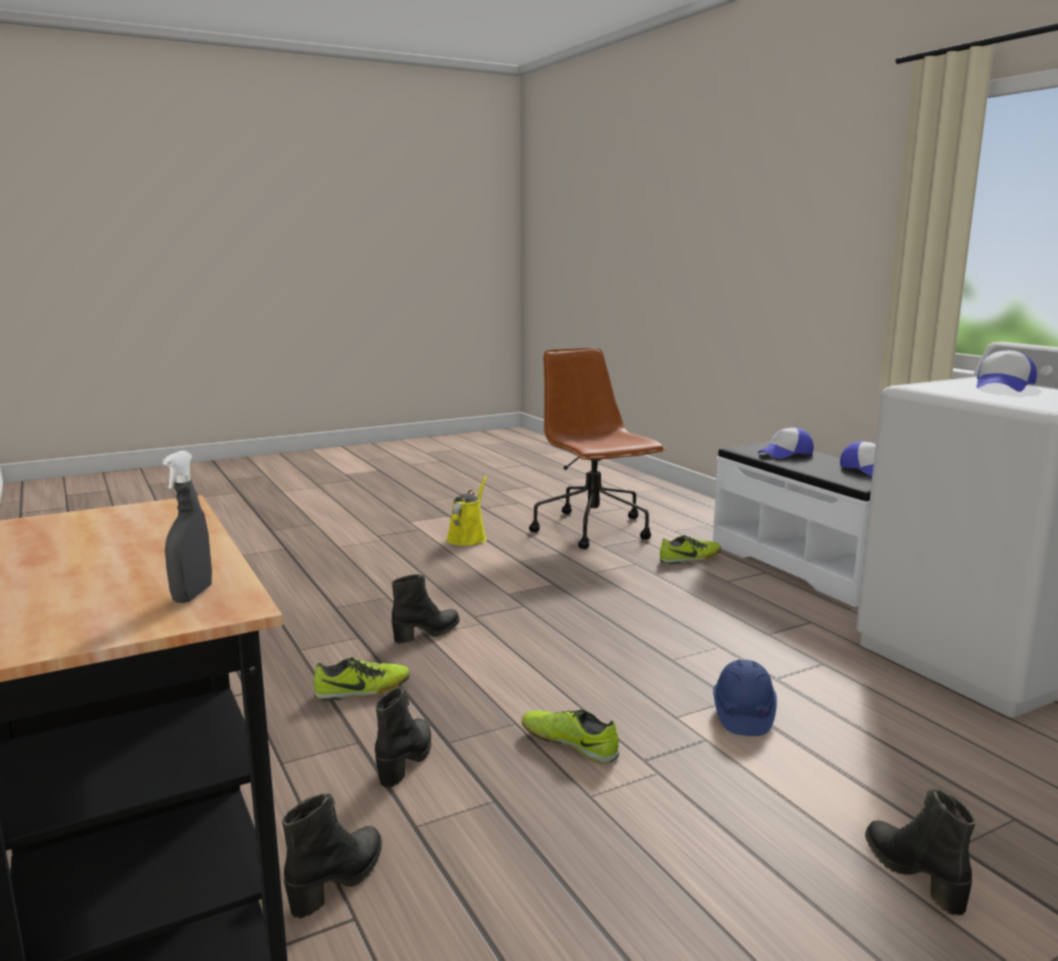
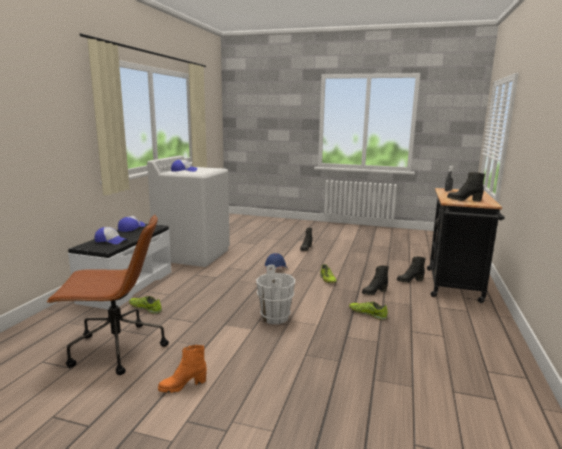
camera: 135 degrees left, 0 degrees up
(427, 633) = (316, 325): black boot -> black boot (464, 200)
(468, 537) = (182, 385): yellow watering can -> orange boot
(508, 617) = (275, 317): none -> white bucket
(594, 530) = (116, 349): brown office chair -> brown office chair turned 120 degrees counterclockwise

